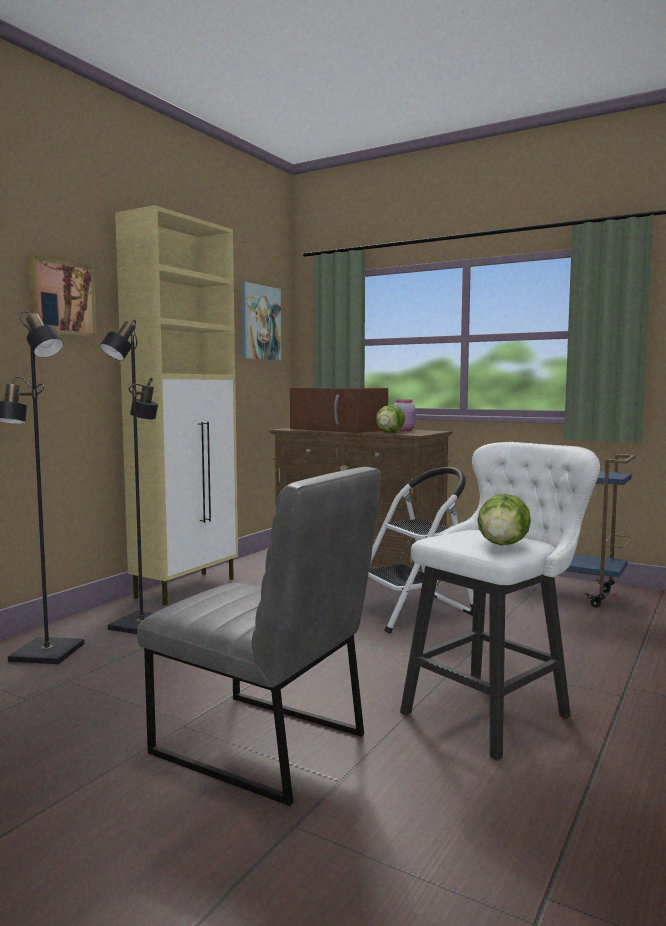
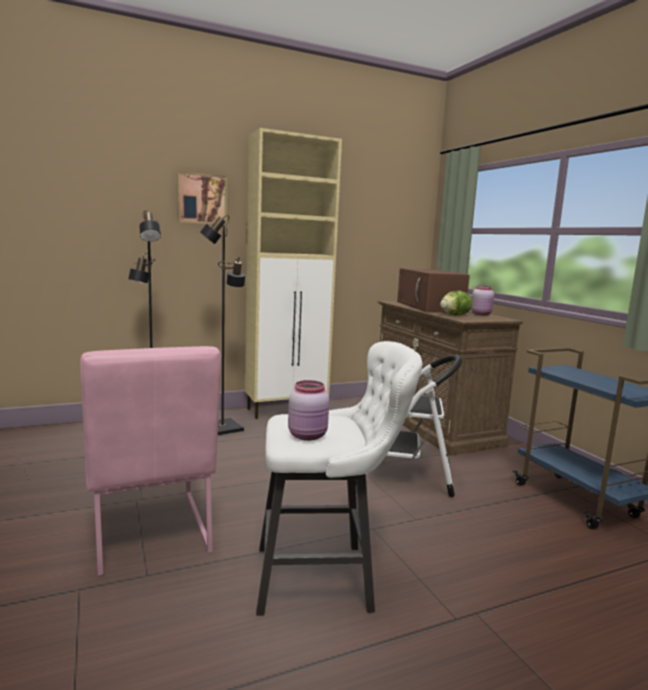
camera: 35 degrees right, 5 degrees up
(259, 322) = (394, 212): picture -> none
(263, 746) = (149, 532): grey chair -> pink chair
(503, 544) = (308, 436): lettuce -> pink jar

